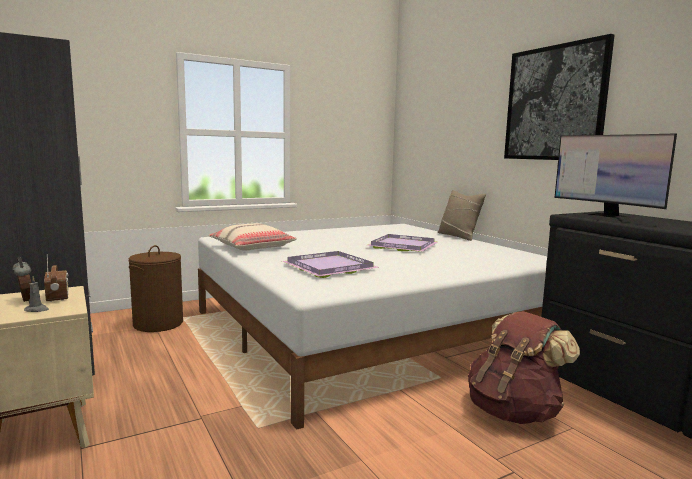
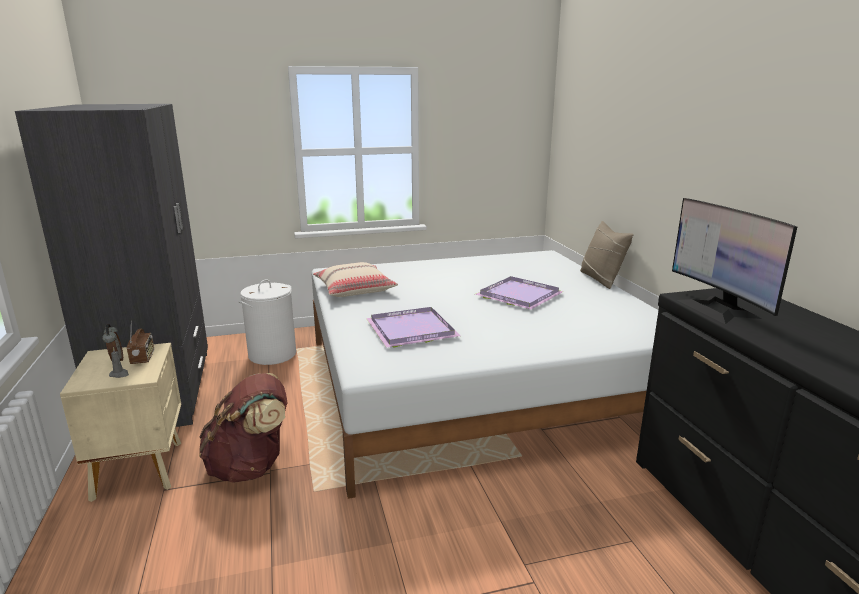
camera: 15 degrees right, 10 degrees up
(158, 323) = (272, 354): brown laundry basket -> white laundry basket
(514, 412) = (577, 511): brown backpack -> brown backpack (251, 466)
(554, 103) = (711, 137): picture -> none

